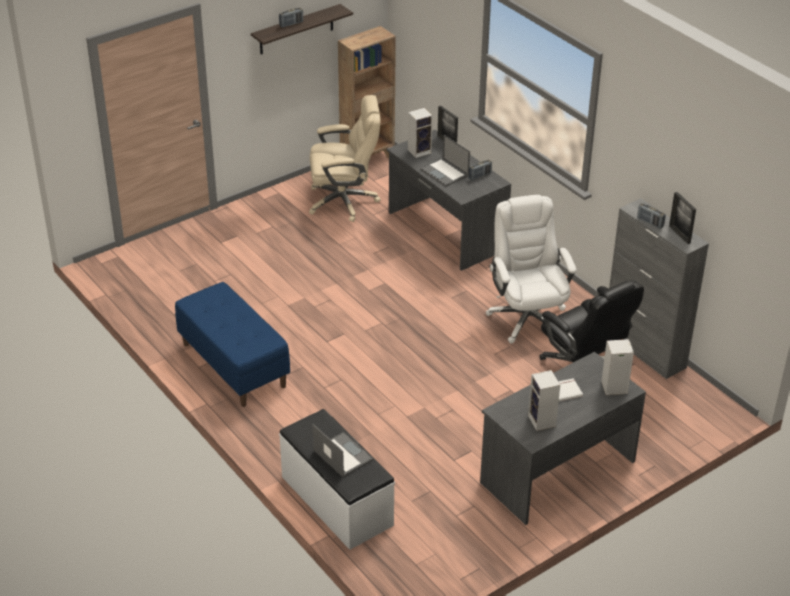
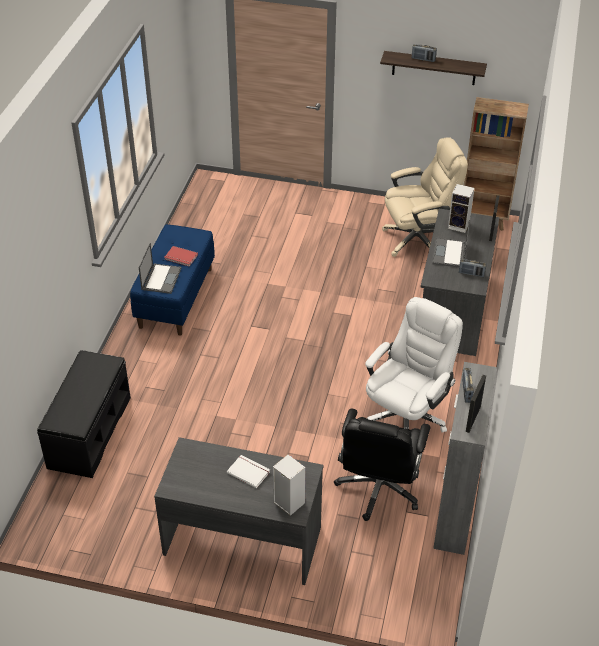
camera: 50 degrees right, 5 degrees up
(234, 315) = (181, 257): none -> red book
(336, 501) = (89, 432): white bench -> black bench
(342, 455) = (82, 396): laptop -> laptop (161, 278)
(344, 201) = (418, 239): beige office chair -> beige office chair turned 60 degrees counterclockwise
(542, 421) = (200, 481): speaker -> none

